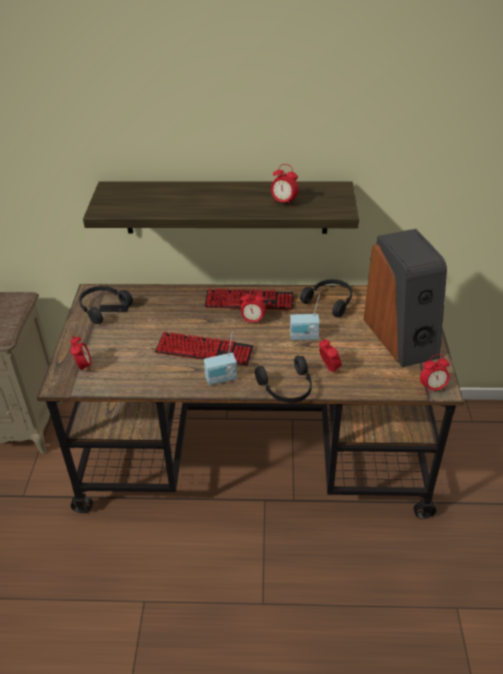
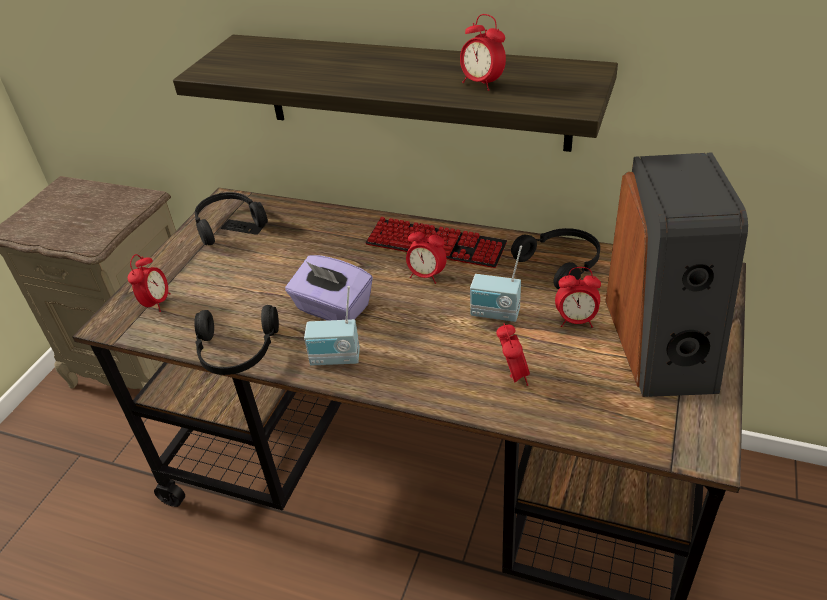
camera: 20 degrees right, 0 degrees up
(204, 350) = (332, 309): keyboard -> purple tissue box
(287, 388) = (429, 395): black headphones -> black headphones (237, 352)
(432, 388) = (686, 447): alarm clock -> alarm clock (576, 321)

